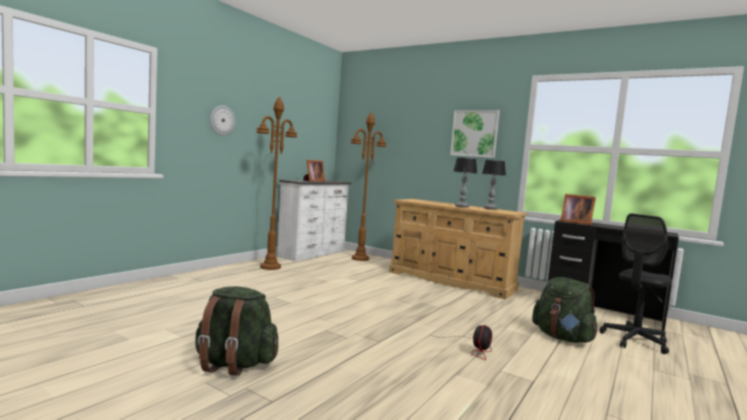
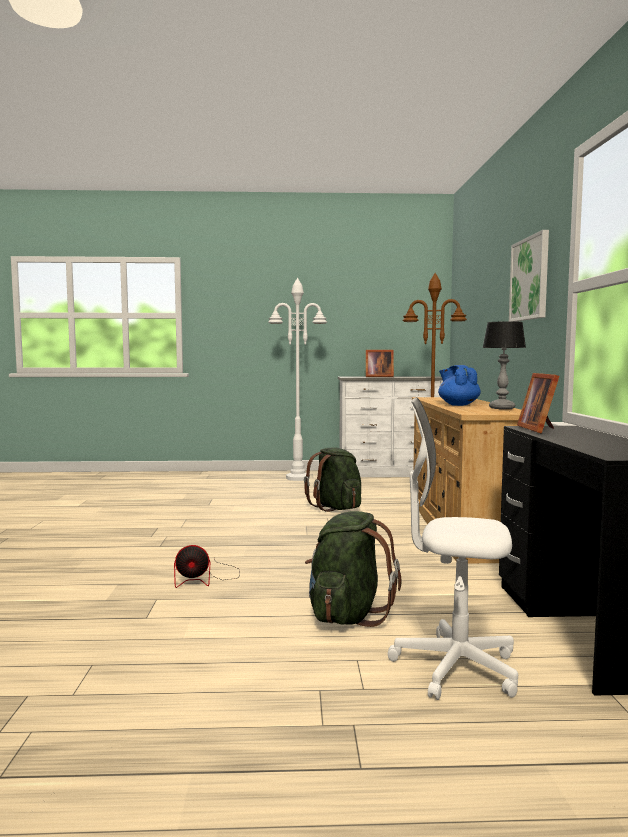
camera: 55 degrees right, 0 degrees up
(222, 120) = (255, 315): wall clock -> none
(234, 364) = (45, 526): green backpack -> green backpack (336, 508)
(270, 267) = (298, 478): brown floor lamp -> white floor lamp
(461, 206) = (458, 405): table lamp -> blue teapot
(634, 341) = (455, 668): black office chair -> white office chair

